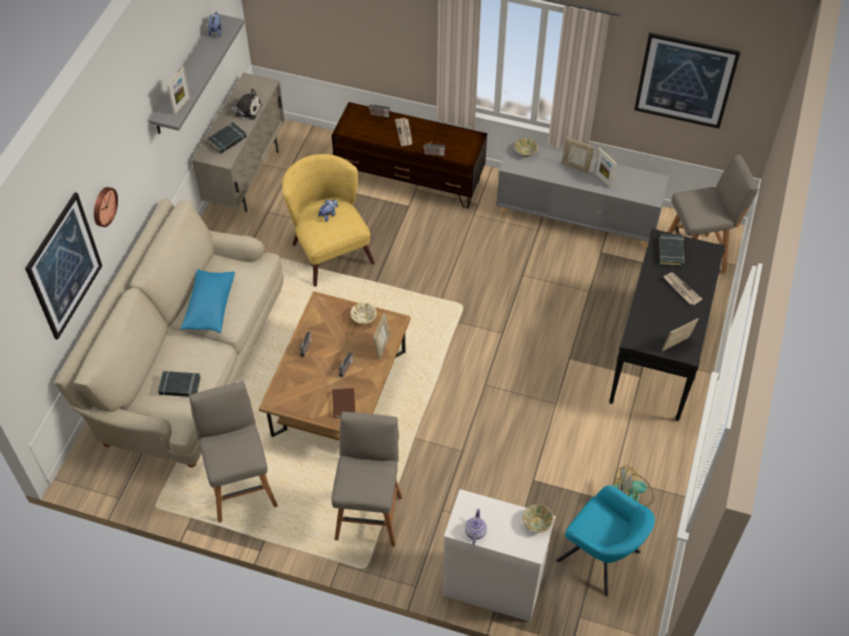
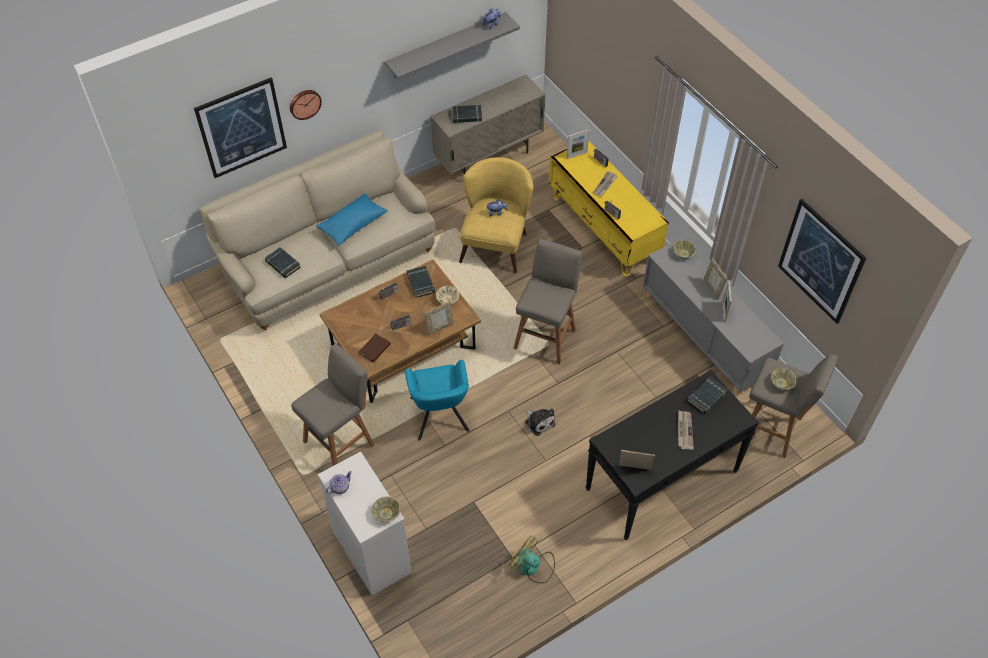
camera: 40 degrees right, 0 degrees up
(182, 105) = (415, 63): picture frame -> picture frame (576, 155)
(241, 488) = (281, 365): grey stool -> grey stool (545, 337)
(246, 110) = (501, 102): plush toy -> plush toy (539, 422)
(325, 319) = (421, 283): none -> black book
(410, 179) = (603, 229): brown tv stand -> yellow tv stand
(601, 558) = (465, 592): turquoise armchair -> turquoise armchair (440, 416)
(705, 206) = (781, 383): none -> beige bowl

